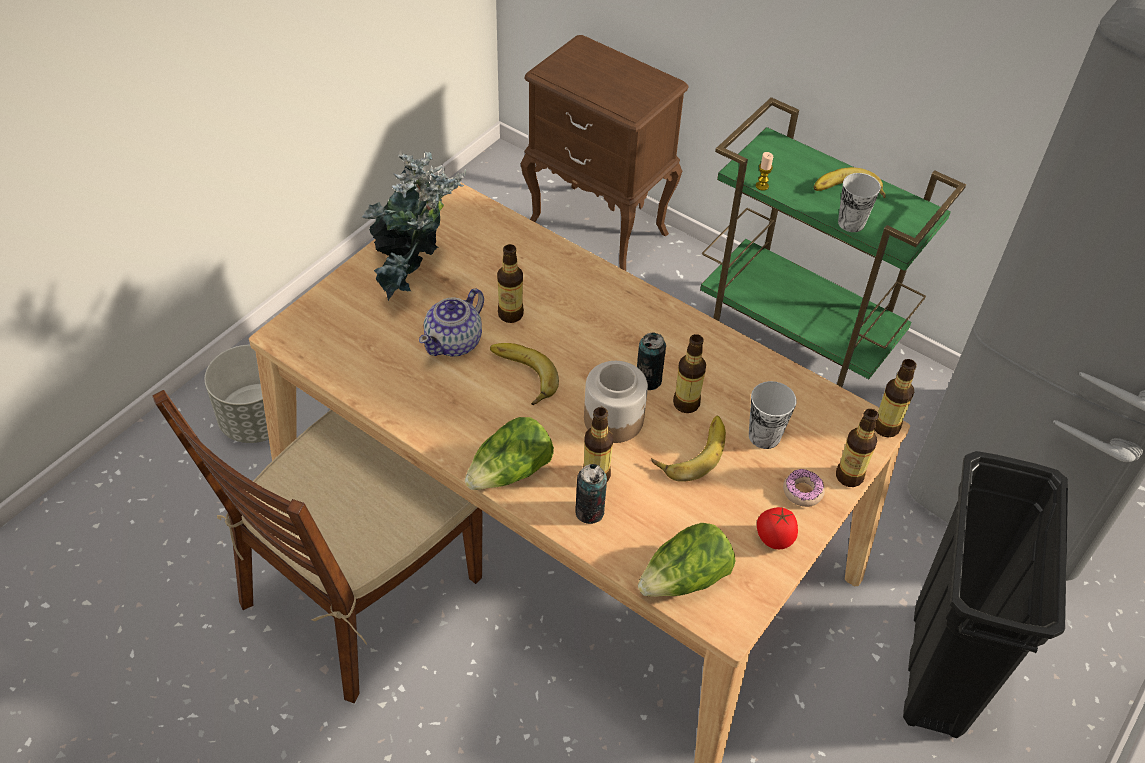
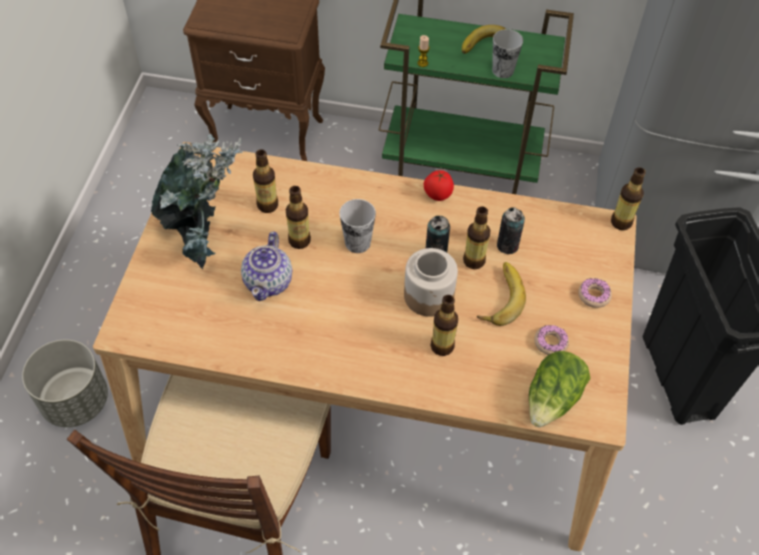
camera: 25 degrees left, 5 degrees up
(510, 472) = (377, 371): lettuce -> none
(520, 377) = (338, 290): banana -> none
(589, 512) = (454, 378): can -> can (507, 246)
(720, 520) = (550, 342): none -> donut
(764, 436) = (543, 263): cup -> cup (357, 243)
(774, 539) = (595, 341): tomato -> tomato (437, 195)
(849, 476) = (618, 270): bottle -> bottle (267, 205)

